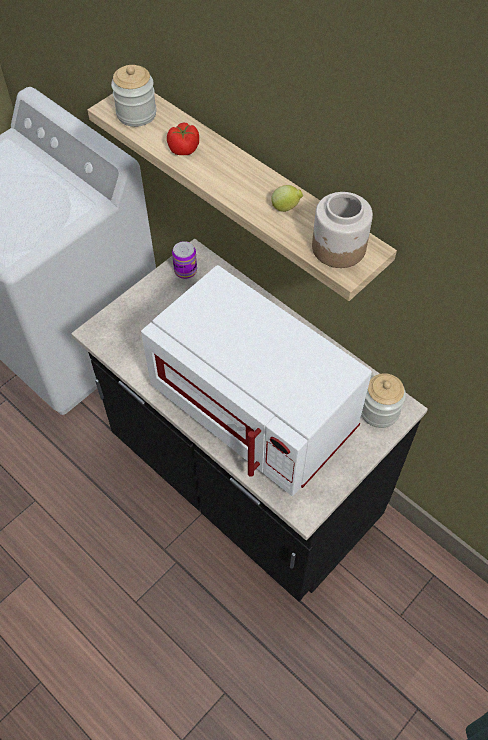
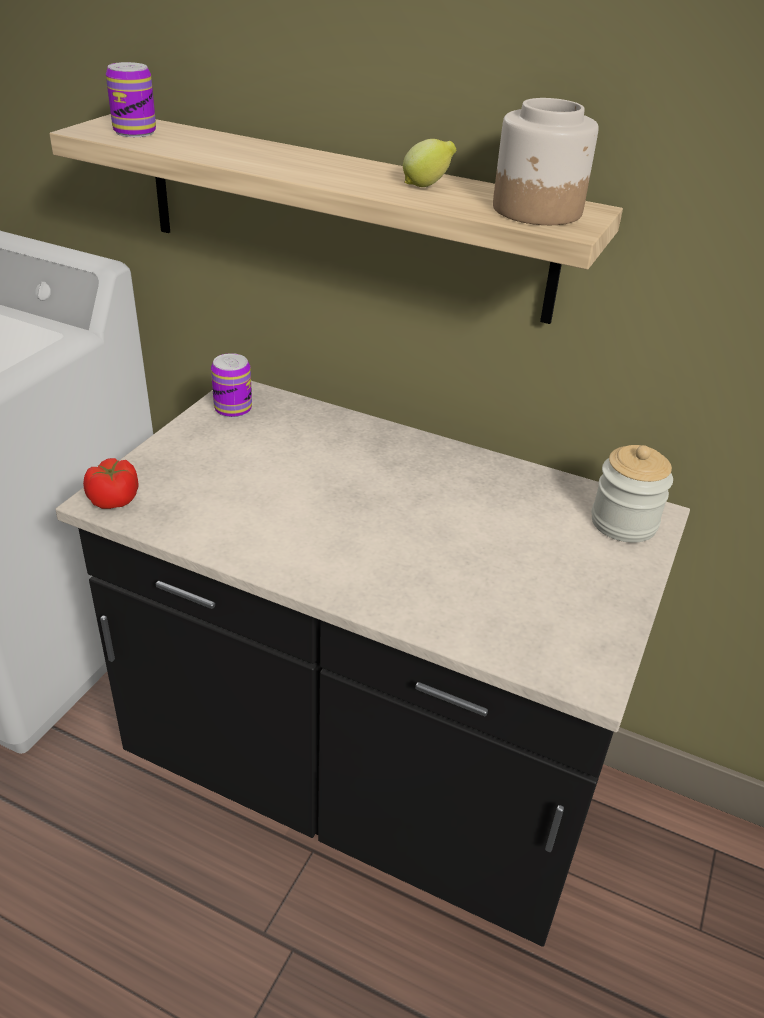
camera: 20 degrees left, 20 degrees down
(136, 114) = (135, 132): jar -> can
(184, 149) = (229, 152): tomato -> tomato (114, 500)
(255, 409) = (427, 554): white microwave -> none

